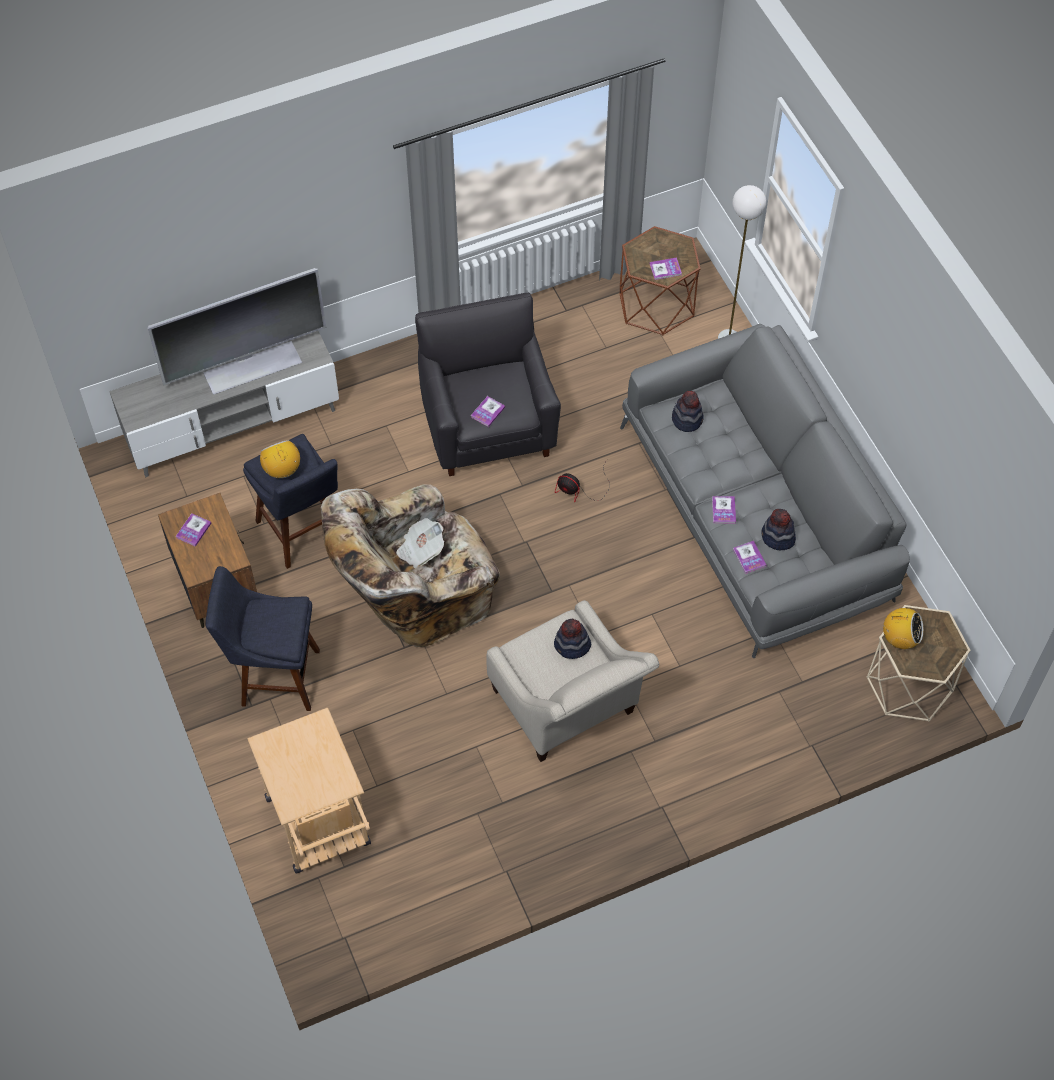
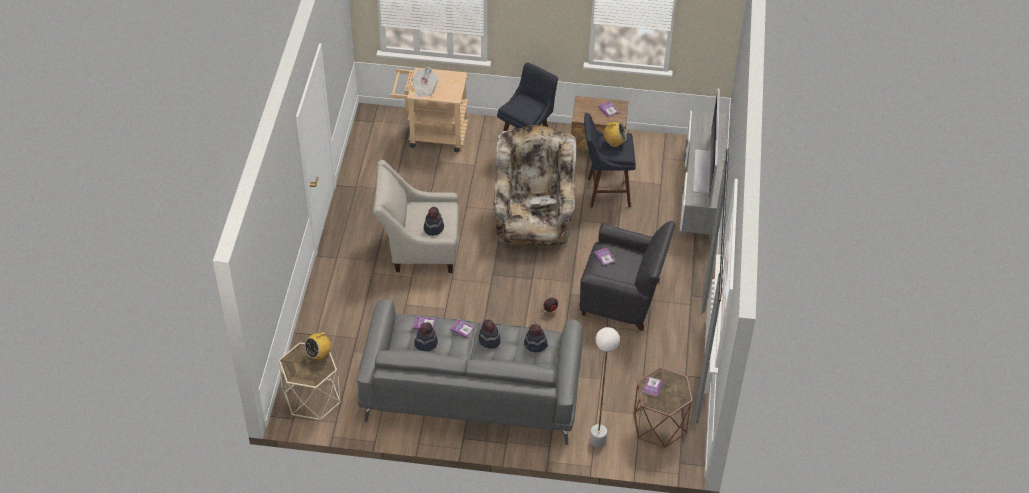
camera: 120 degrees right, 10 degrees down
(326, 777) = (424, 88): none -> newspaper
(718, 471) = (489, 340): none -> hat

